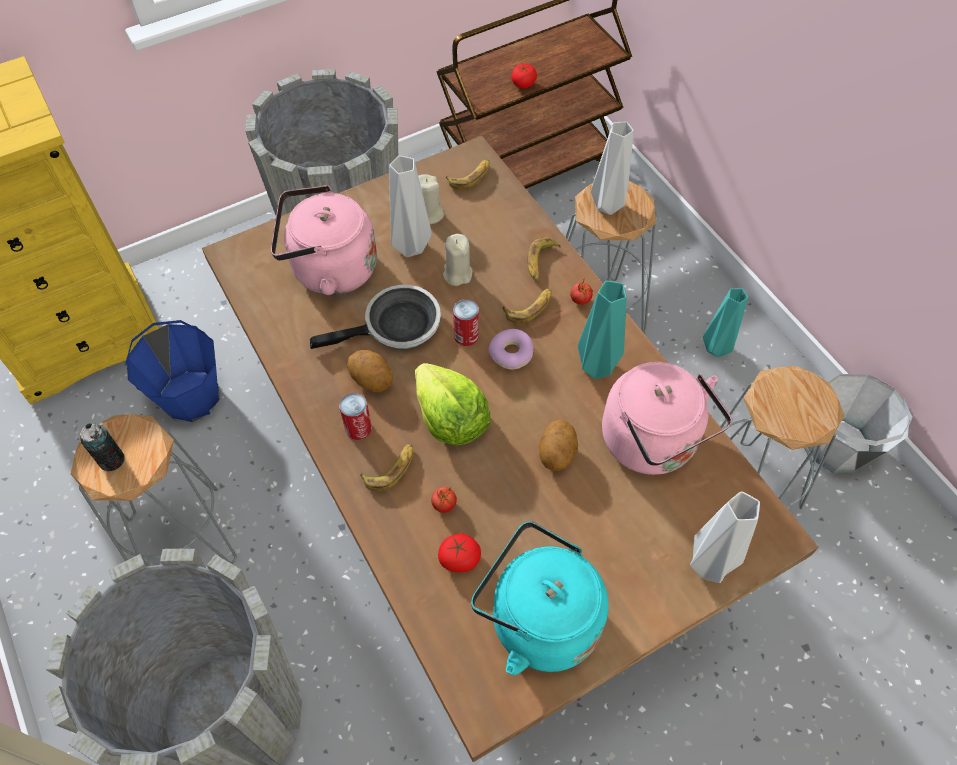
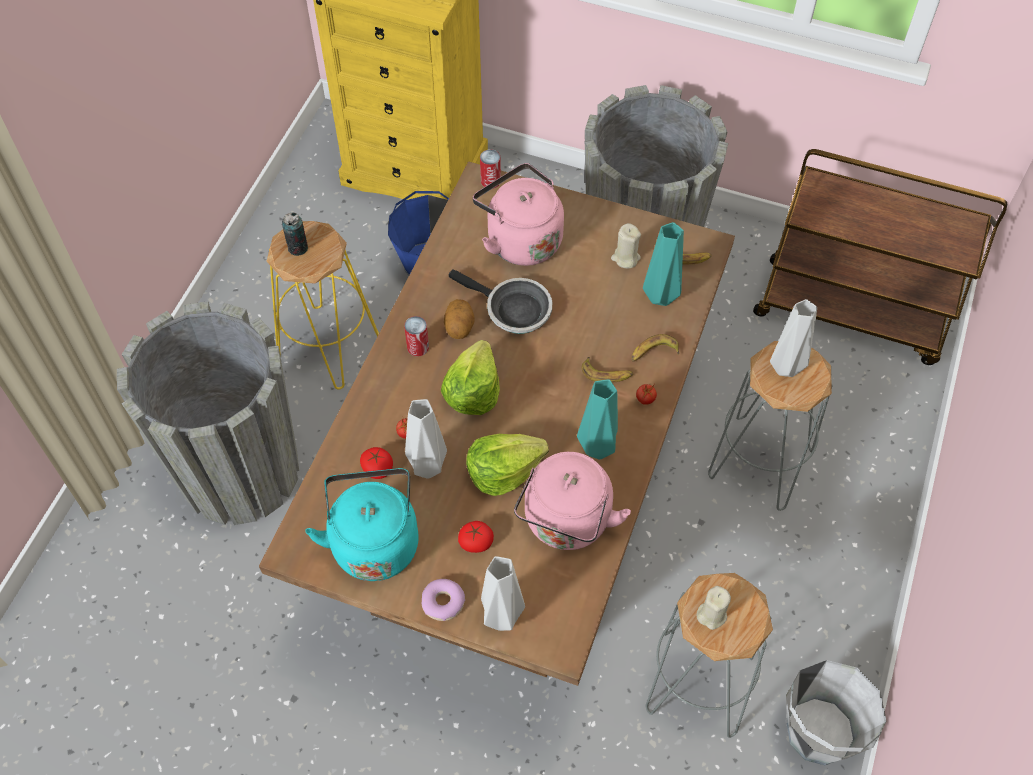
camera: 50 degrees right, 0 degrees up
(182, 538) = (329, 346): grey stool -> yellow stool
(391, 469) = (405, 386): banana -> none
(409, 248) = (585, 269): grey vase -> grey vase (425, 466)
(457, 274) = (592, 311): beige candle -> beige candle (711, 614)
(466, 335) = (546, 353): can -> can (490, 181)
(511, 353) = (557, 390): donut -> donut (443, 603)
(523, 83) = (856, 228): tomato -> tomato (476, 542)
(557, 454) = (503, 471): potato -> lettuce
(715, 348) = (822, 572): turquoise vase -> turquoise vase (660, 295)

